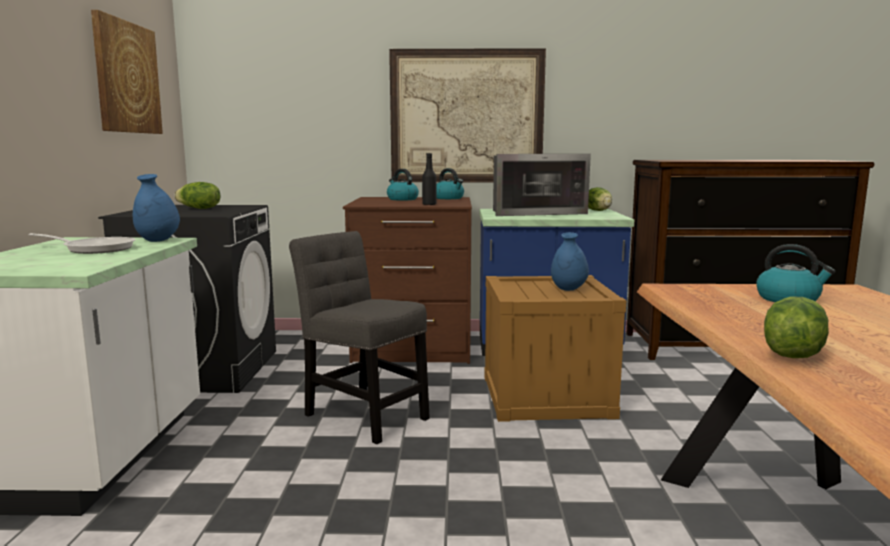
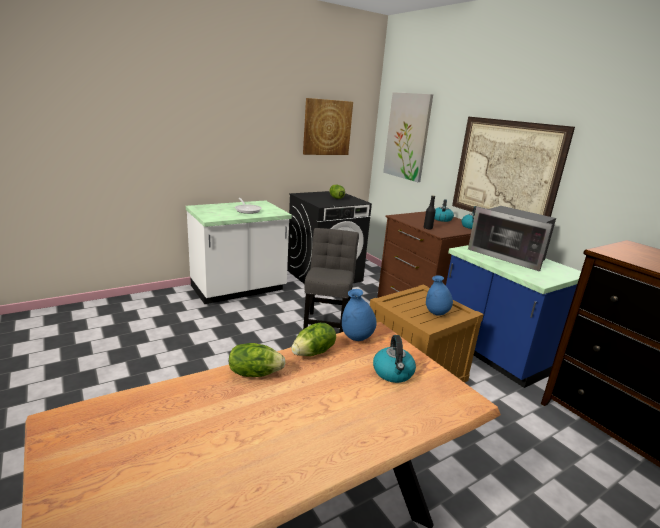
camera: 55 degrees right, 10 degrees up
(158, 240) = (275, 212): blue vase -> blue vase (356, 338)
(267, 92) = (407, 136): none -> picture
(598, 211) = (567, 273): lettuce -> lettuce (314, 352)

